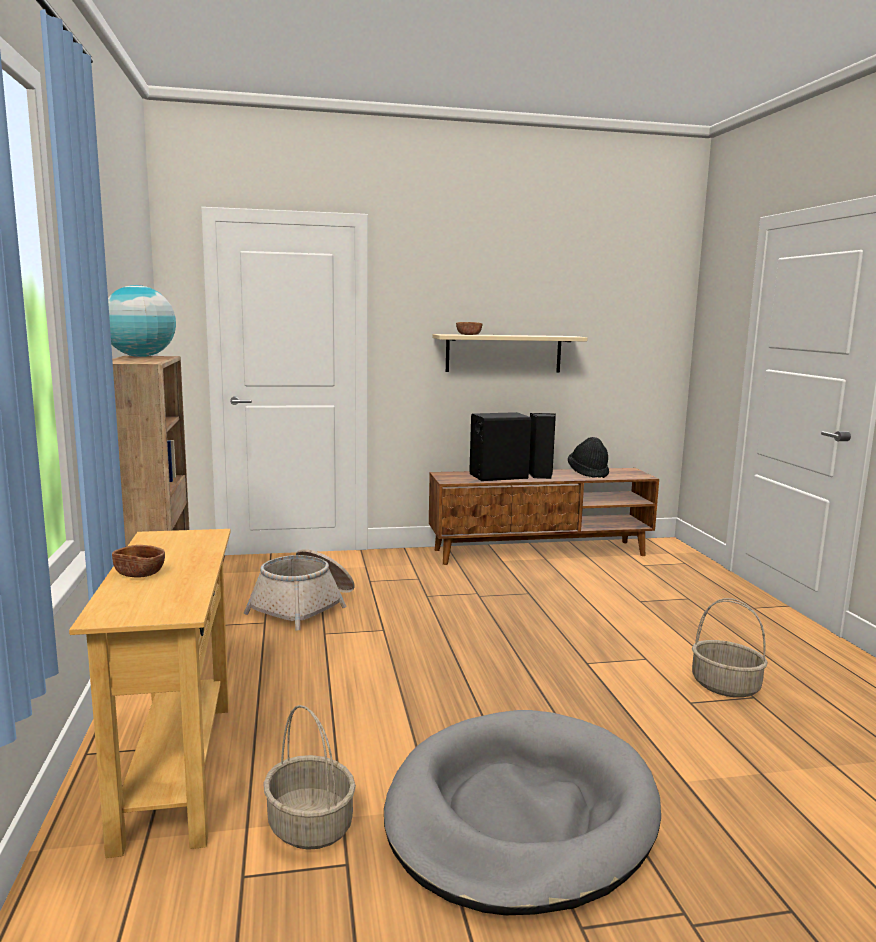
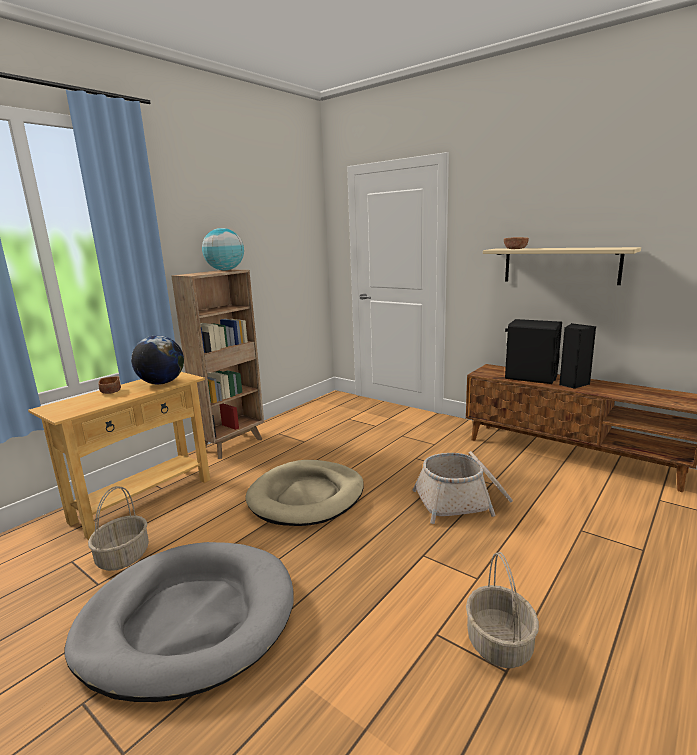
camera: 50 degrees right, 5 degrees up
(188, 547) = (161, 383): none -> globe
(305, 607) = (338, 439): basket -> basket (463, 502)
(394, 669) = (307, 496): none -> beige dog bed
(588, 473) = (631, 391): black hat -> none

